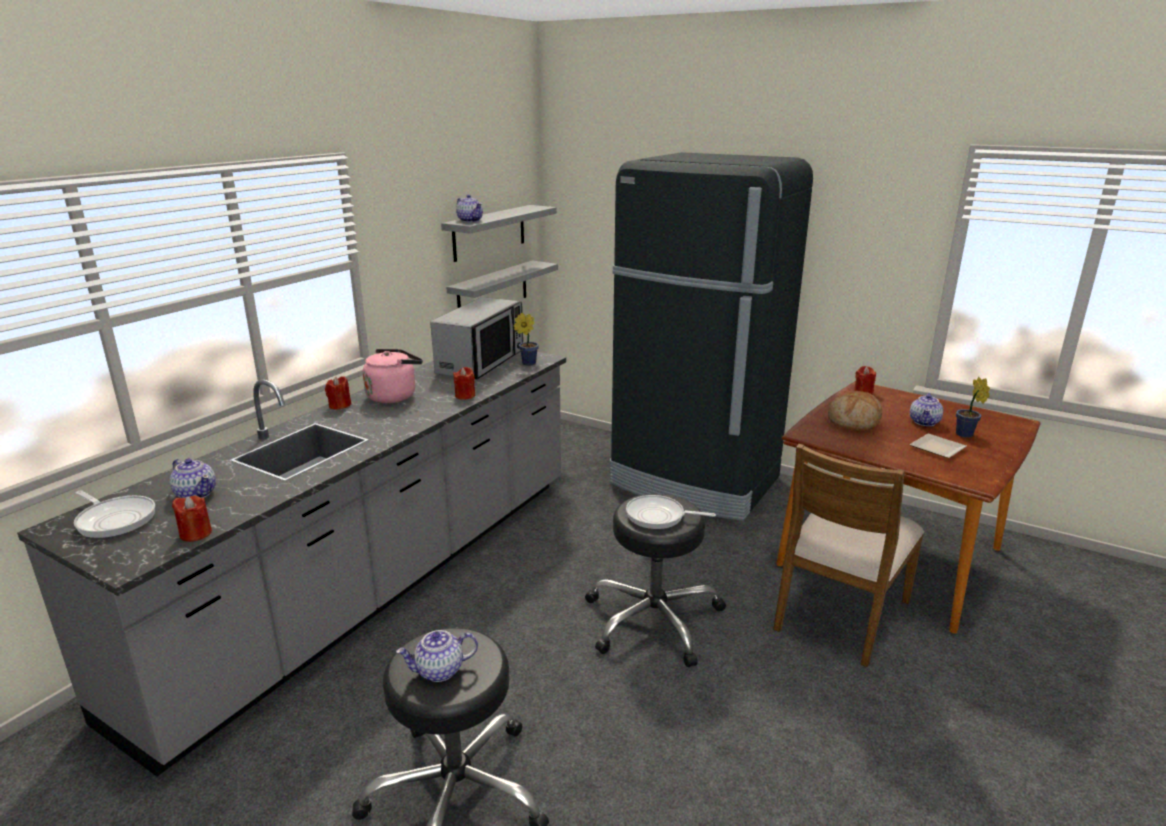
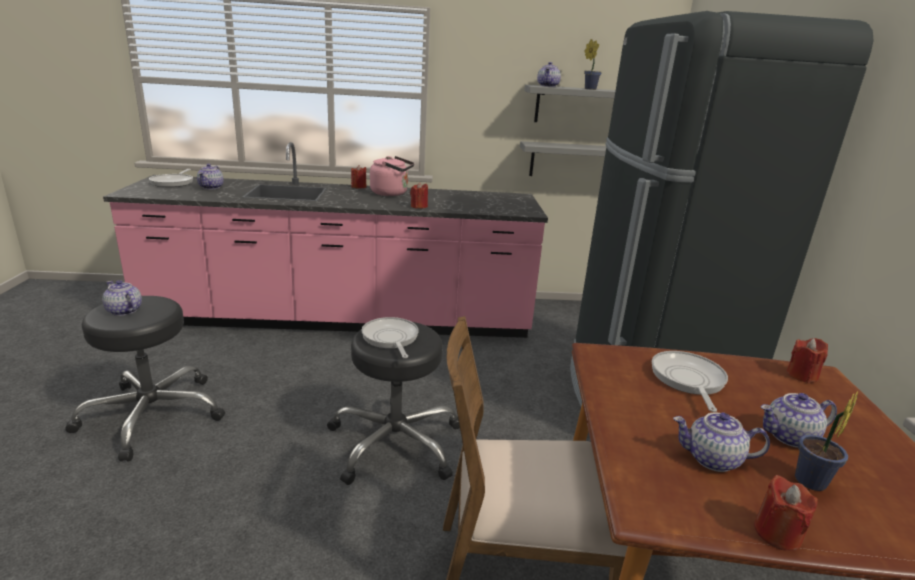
camera: 55 degrees right, 0 degrees up
(196, 534) = (165, 195): red candle -> red candle (777, 533)
(379, 582) = (342, 319): grey counter -> pink counter
(481, 362) = (488, 200): microwave -> none
(527, 363) = (510, 210): potted plant -> potted plant (589, 89)
(854, 422) = (688, 380): bread -> frying pan
(939, 448) = (712, 459): plate -> teapot

